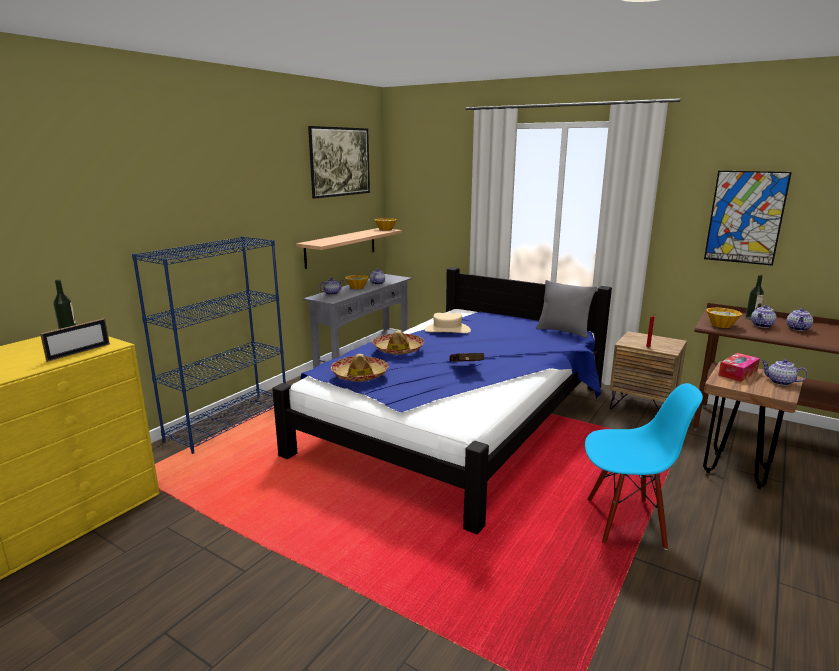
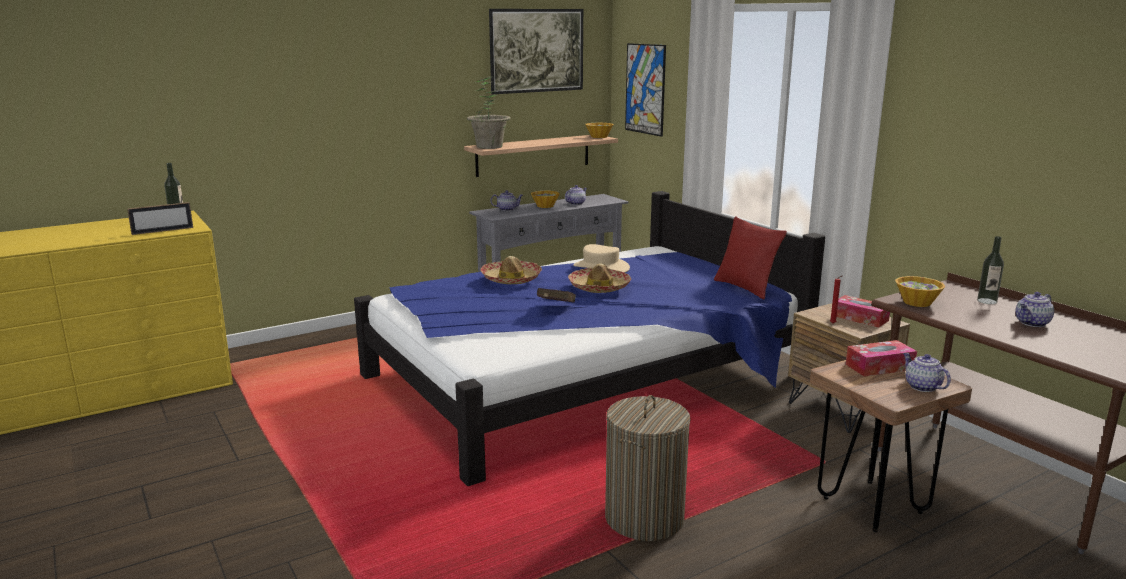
camera: 25 degrees right, 0 degrees up
(229, 422) = (348, 336): blue bookcase -> none
(319, 242) = (489, 147): none -> potted plant
(360, 375) = (435, 297): hat -> hat (599, 287)
(563, 331) = (745, 288): grey pillow -> red pillow
(625, 522) = (644, 518): blue chair -> laundry basket
(656, 341) = (860, 318): none -> tissue box
(745, 217) = (999, 149): picture -> picture (645, 89)
(762, 325) = (981, 311): teapot -> none

